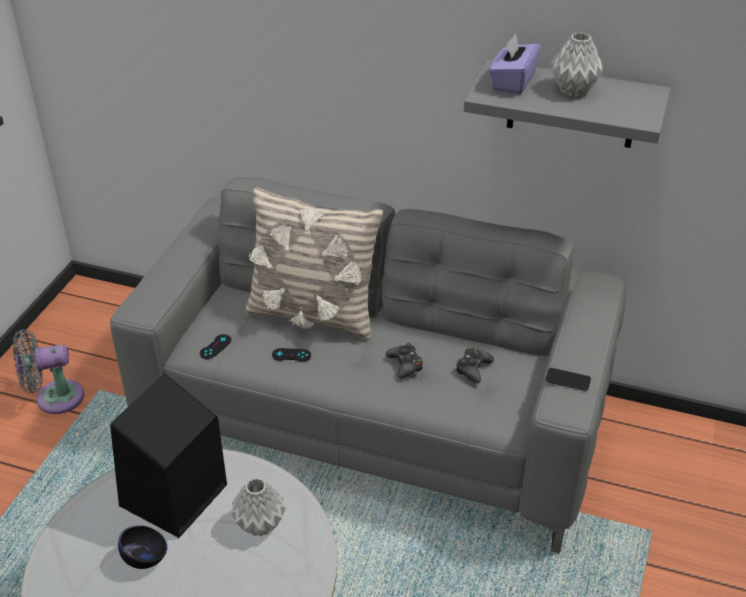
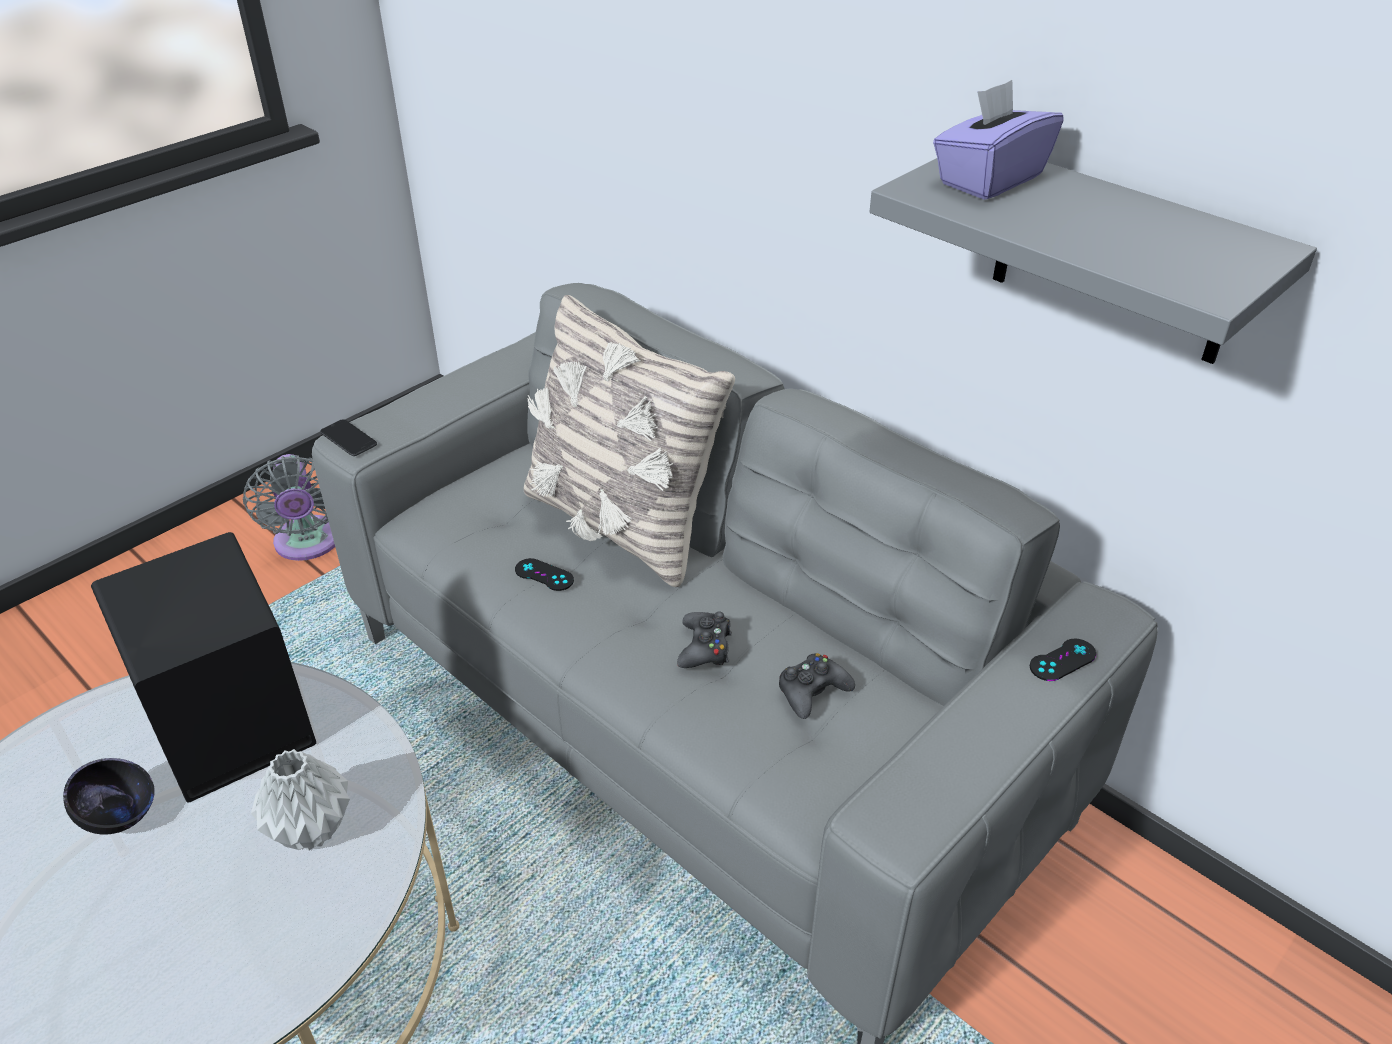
camera: 25 degrees right, 0 degrees up
(54, 398) = (308, 544): grey fan -> grey fan turned 120 degrees counterclockwise
(215, 347) = (449, 528): black game controller -> black game controller (1062, 660)
(568, 380) = (934, 770): phone -> phone (348, 439)
(572, 91) = (1097, 214): grey vase -> none

